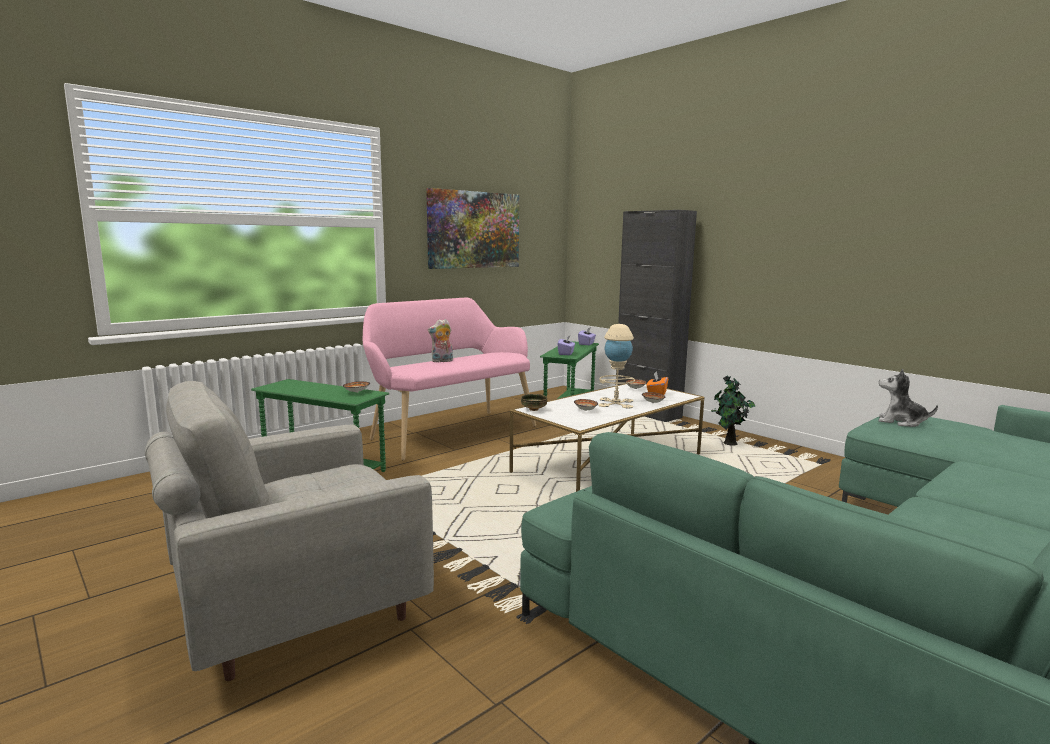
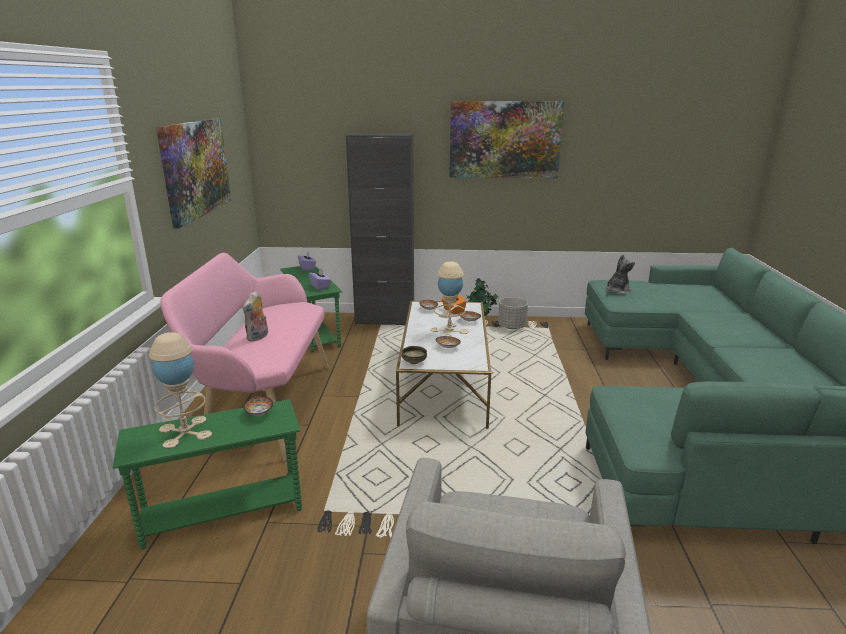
camera: 45 degrees left, 10 degrees up
(307, 387) = (185, 432): none -> beige table lamp
(775, 451) = (512, 326): none -> grey planter
(797, 216) = (504, 140): none -> picture
(901, 422) = (617, 291): plush toy -> plush toy turned 150 degrees clockwise

